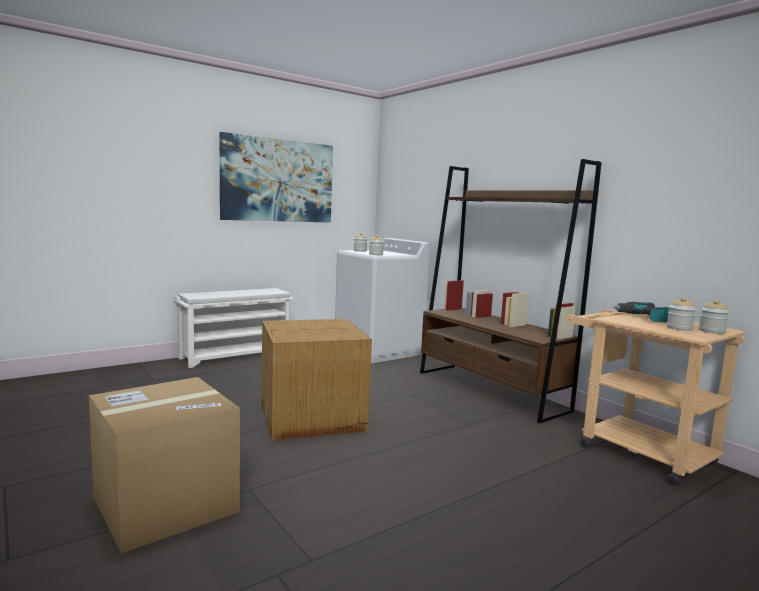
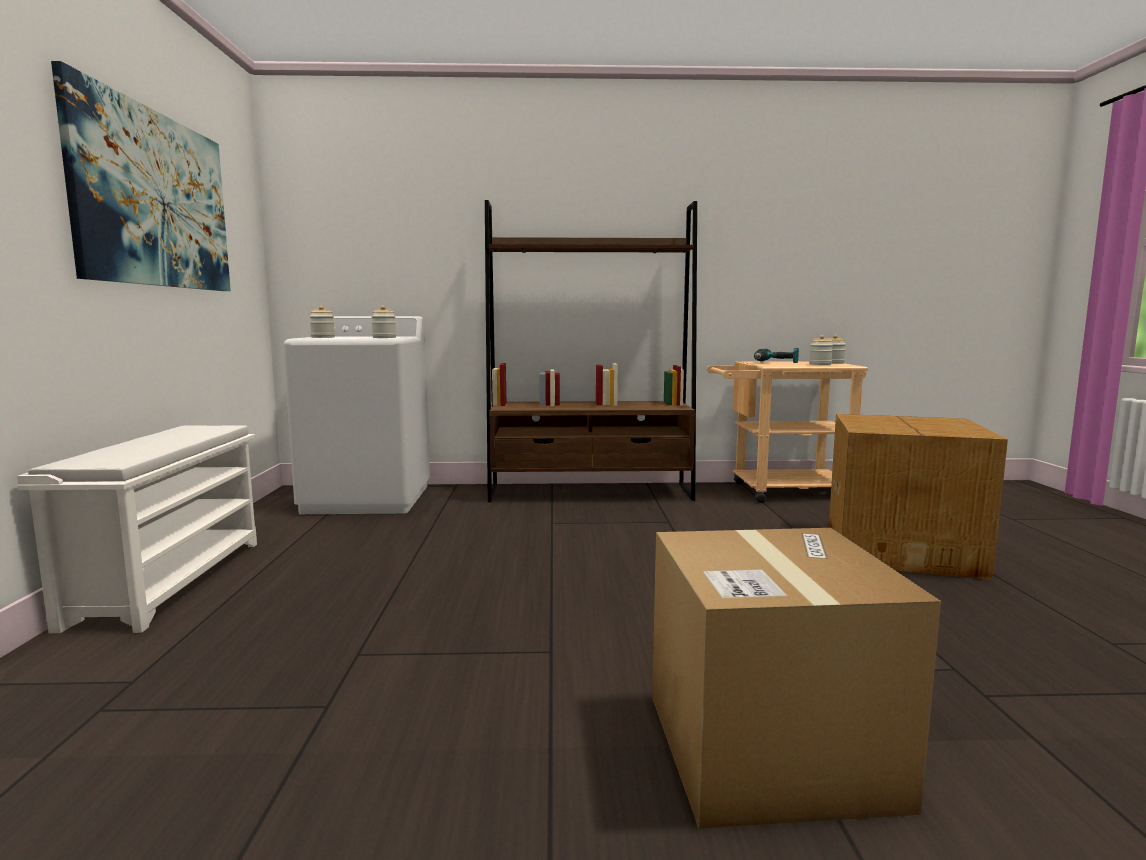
camera: 55 degrees left, 0 degrees up
(313, 417) = (553, 584): cardboard box -> cardboard box (903, 549)

